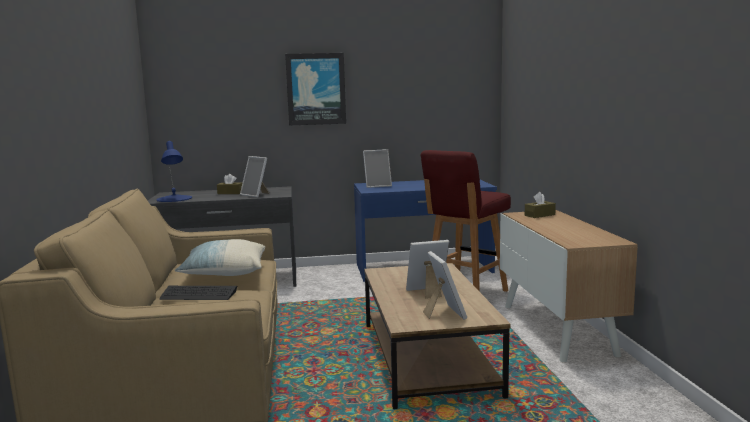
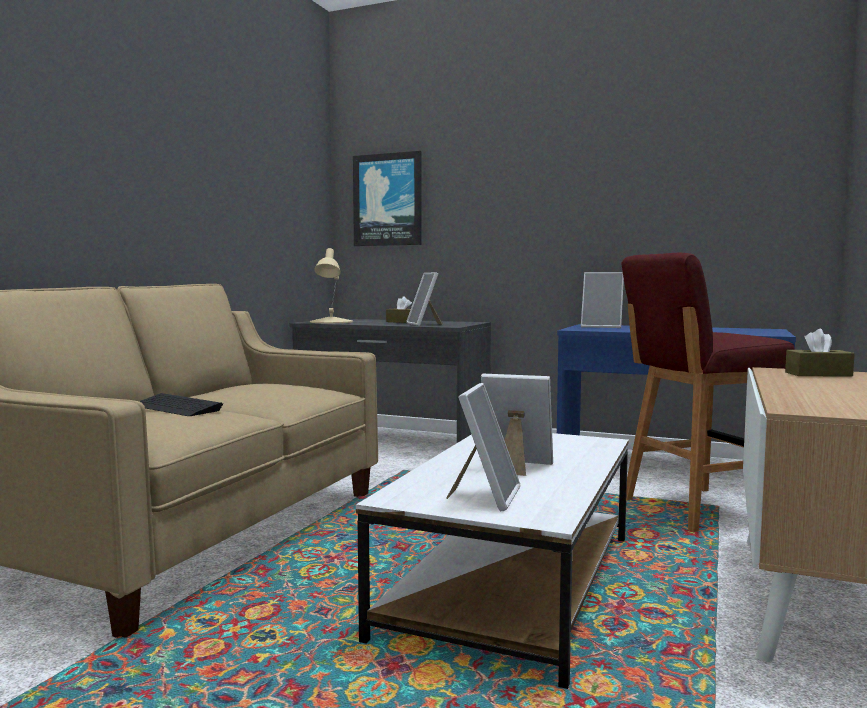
camera: 30 degrees right, 5 degrees down
(174, 199) = (331, 322): blue table lamp -> beige table lamp
(224, 273) = (260, 395): pillow -> none
(316, 89) = (532, 187): picture -> picture (387, 200)
(426, 357) = (513, 583): brown coffee table -> white coffee table

